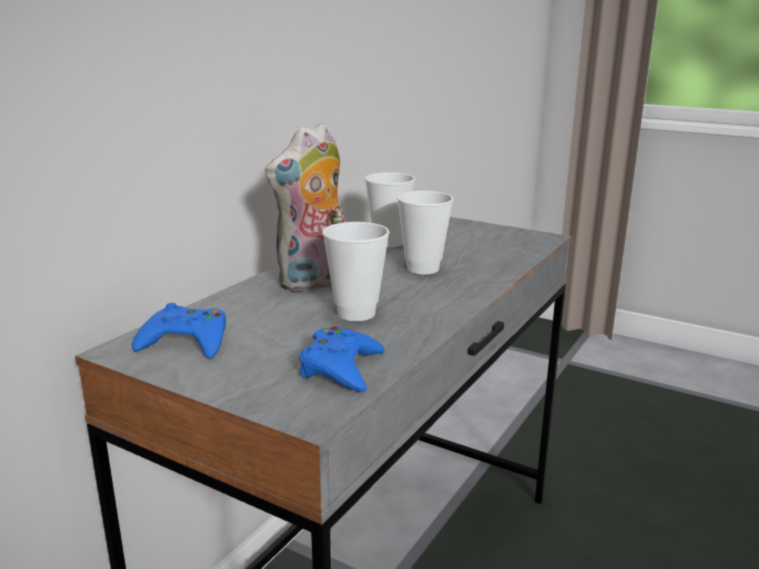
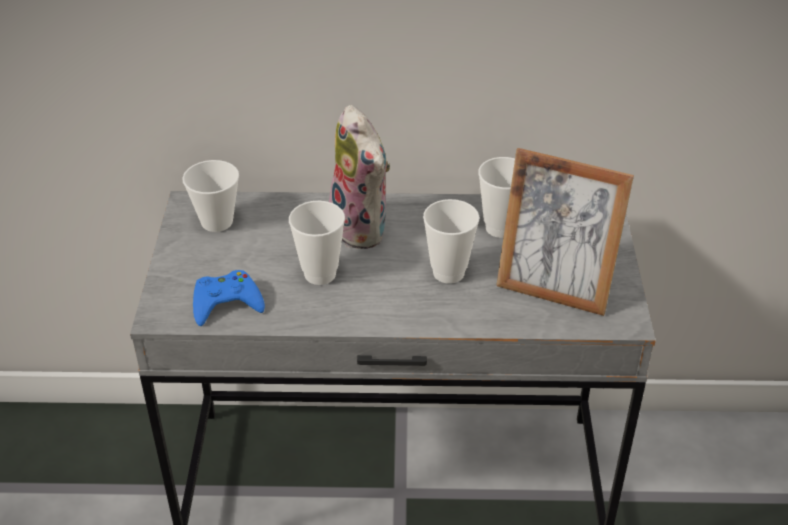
camera: 60 degrees right, 20 degrees up
(186, 342) = (217, 222): blue game controller -> cup
(315, 282) = (363, 229): plush toy -> plush toy turned 135 degrees counterclockwise
(487, 245) = (554, 290): none -> picture frame

